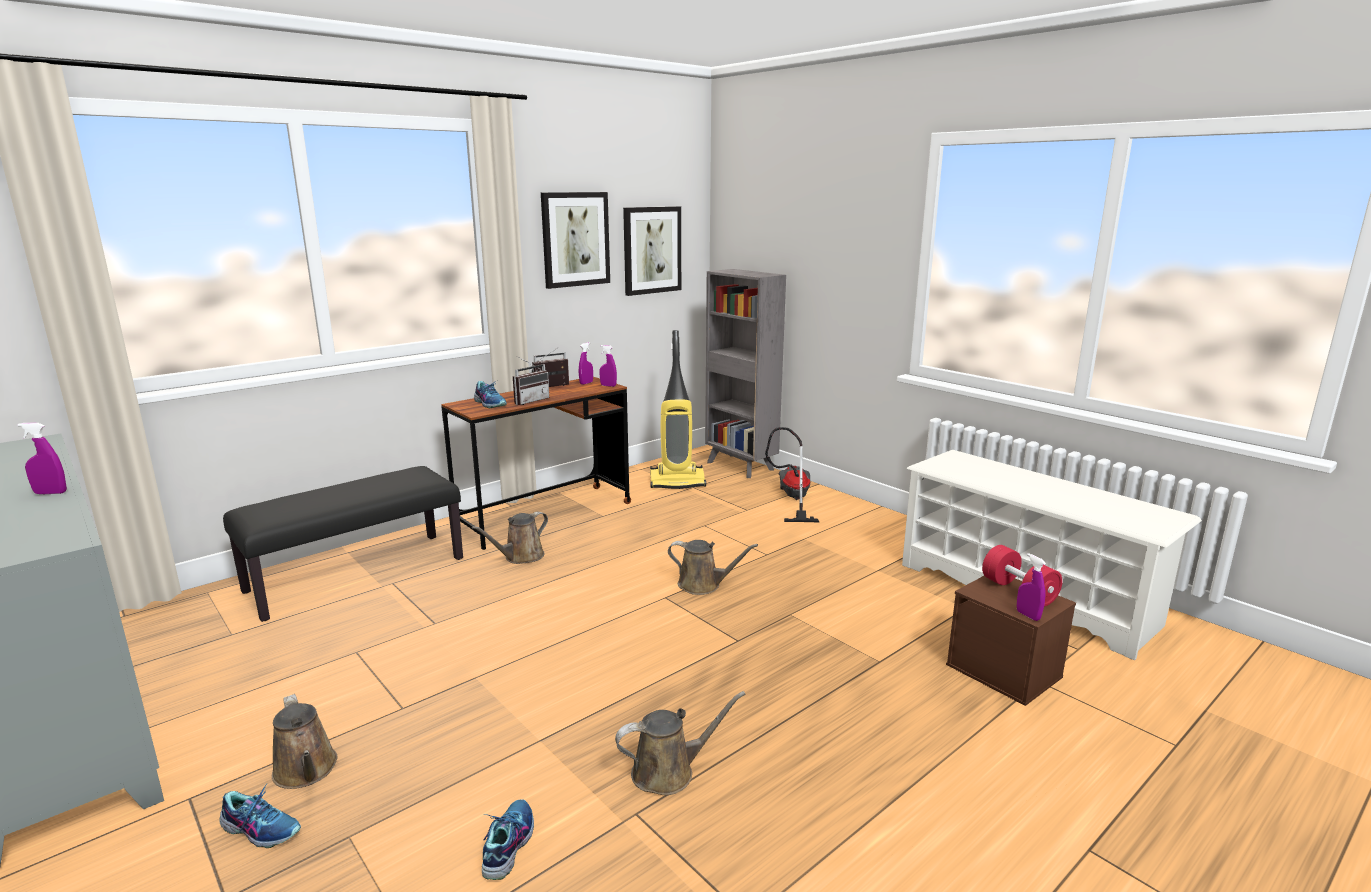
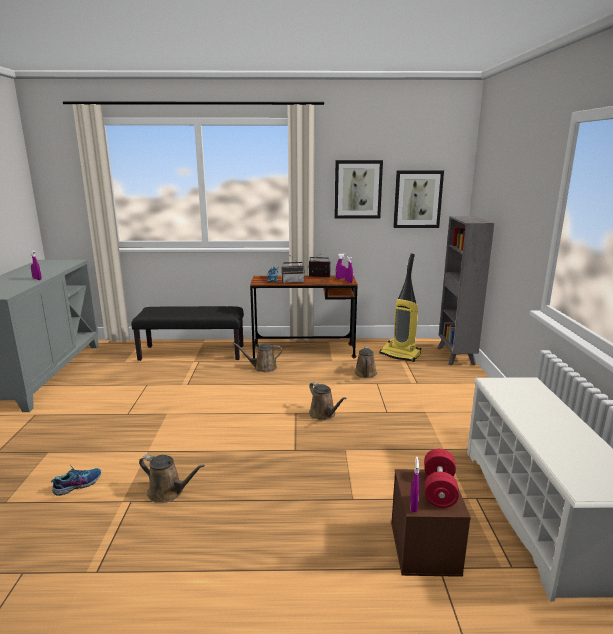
camera: 40 degrees right, 0 degrees up
(261, 829) = (34, 435): shoe -> none
(306, 771) = (71, 422): brown watering can -> brown watering can (365, 374)
(792, 499) = (458, 386): vacuum cleaner -> none

